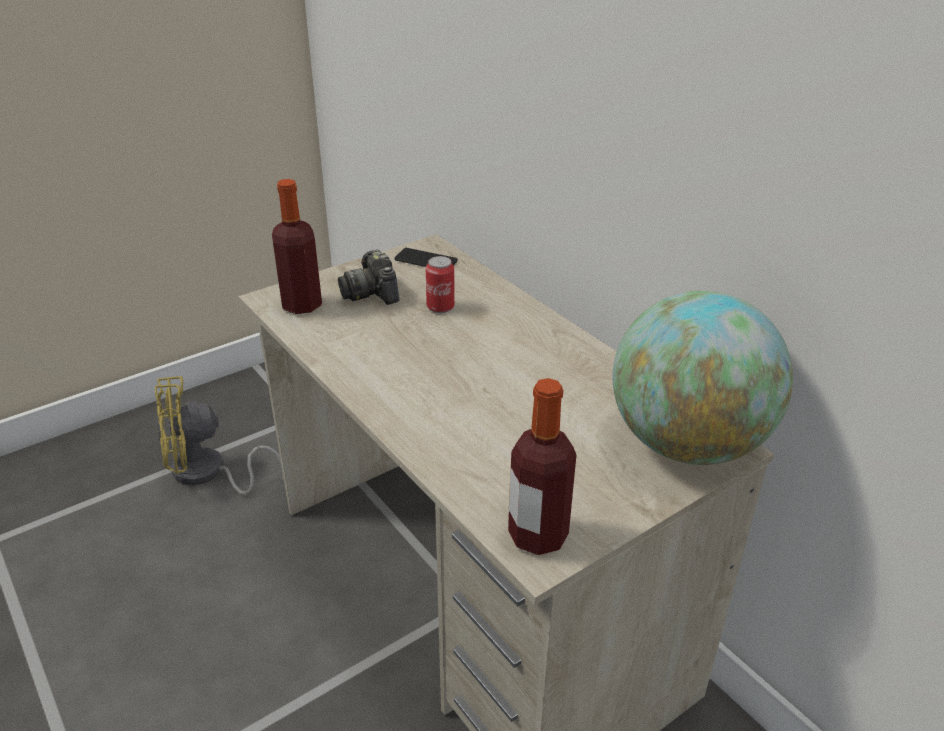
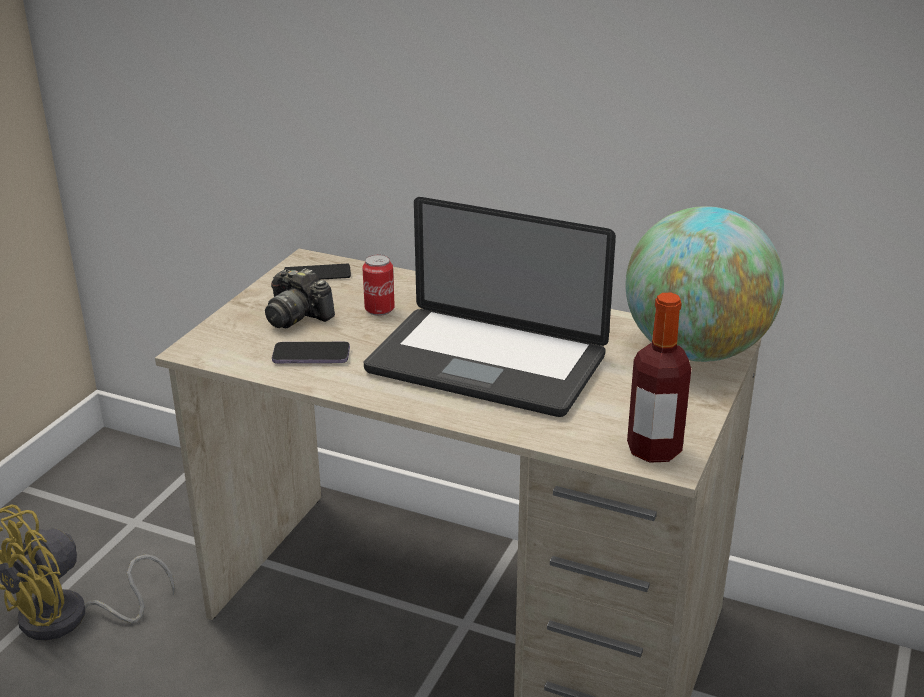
camera: 30 degrees left, 5 degrees down
(302, 305) = (237, 346): bottle -> none
(345, 331) = (311, 355): none -> phone
(474, 388) = (486, 364): none -> laptop

